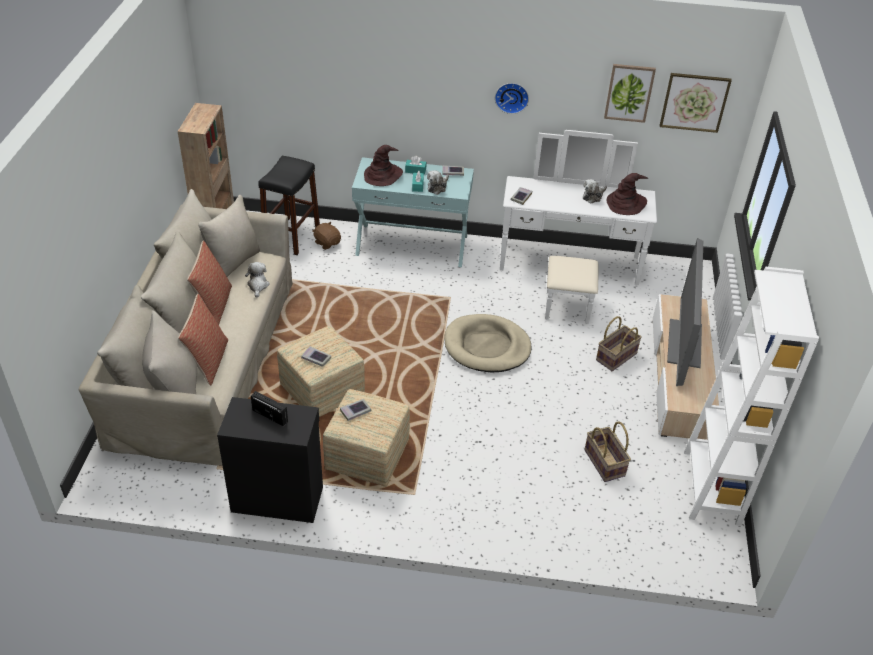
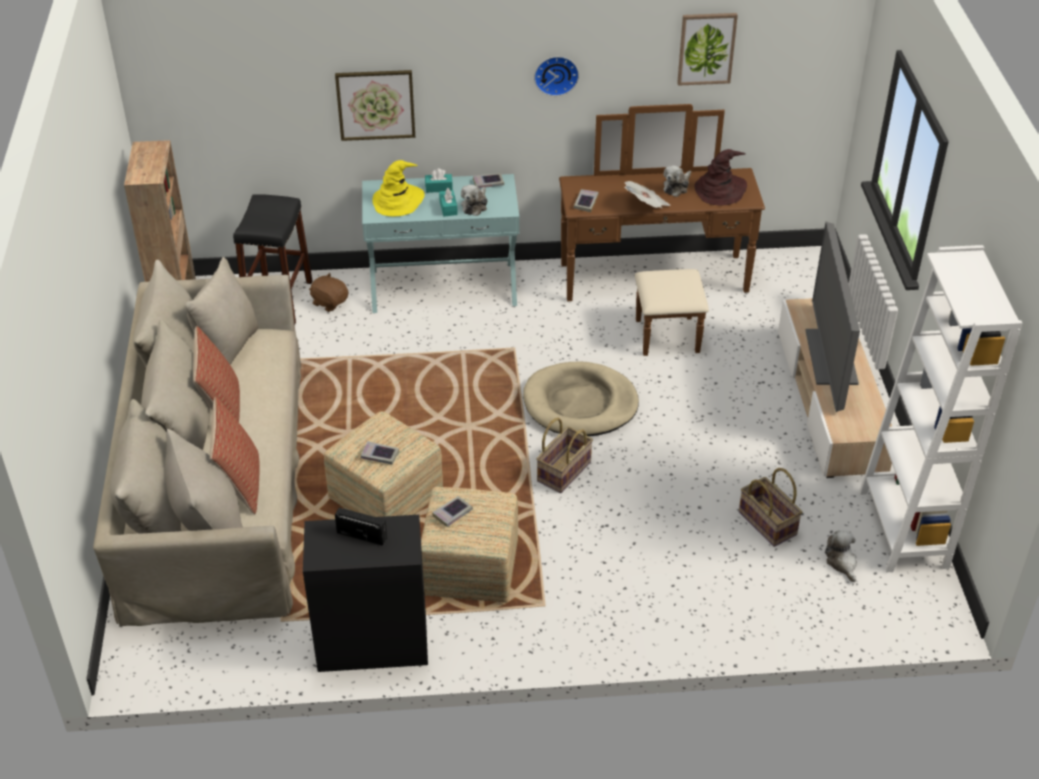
camera: 10 degrees left, 0 degrees up
(258, 285) = (271, 374): plush toy -> plush toy (842, 562)
(383, 175) = (398, 201): brown hat -> yellow hat
(566, 206) = (646, 205): none -> newspaper
(569, 273) = (657, 290): white dresser -> brown dresser
(616, 356) = (745, 388): basket -> basket (563, 471)
(694, 102) = (789, 49): picture -> picture (375, 104)

